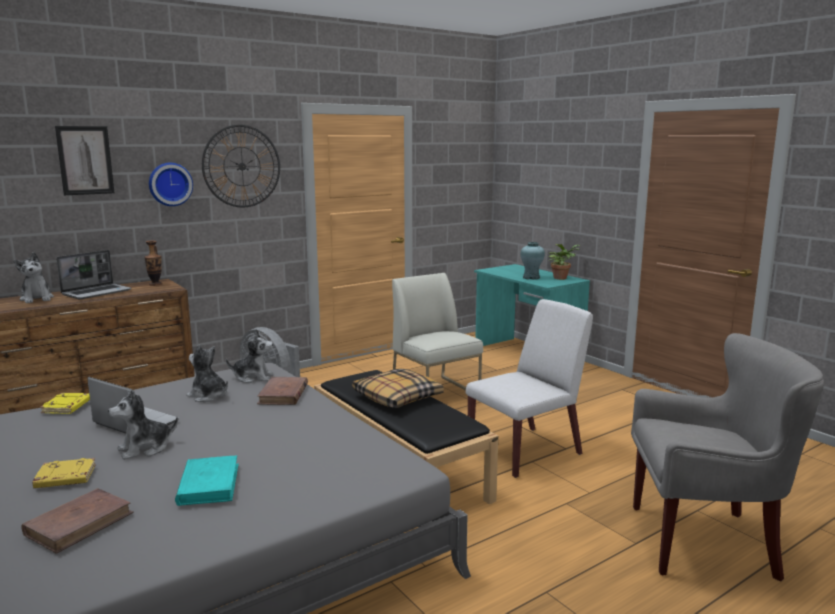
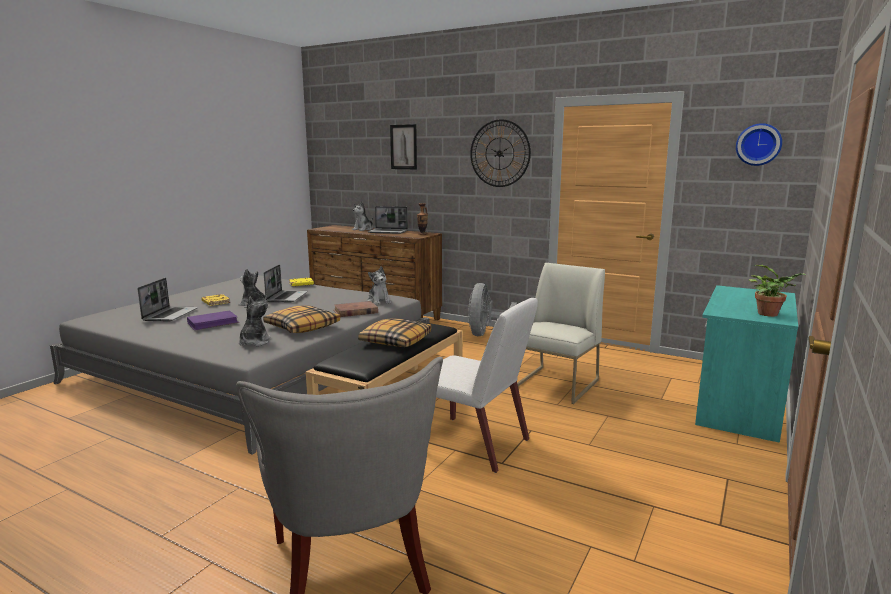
camera: 65 degrees right, 0 degrees up
(79, 524) = (170, 314): brown book -> laptop
(170, 184) = (449, 165): wall clock -> wall clock (758, 144)
(208, 396) = (339, 300): plush toy -> plush toy (254, 342)
(209, 484) = (213, 323): turquoise book -> purple book
(311, 429) = (302, 327): none -> pillow
(531, 278) = (736, 304): turquoise vase -> none

